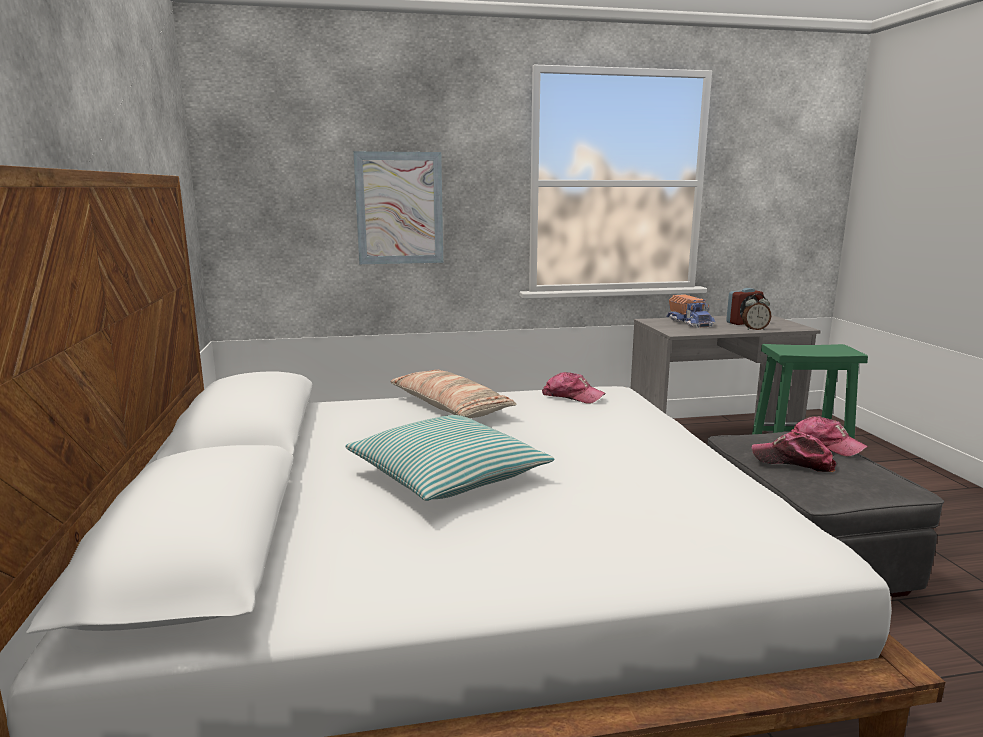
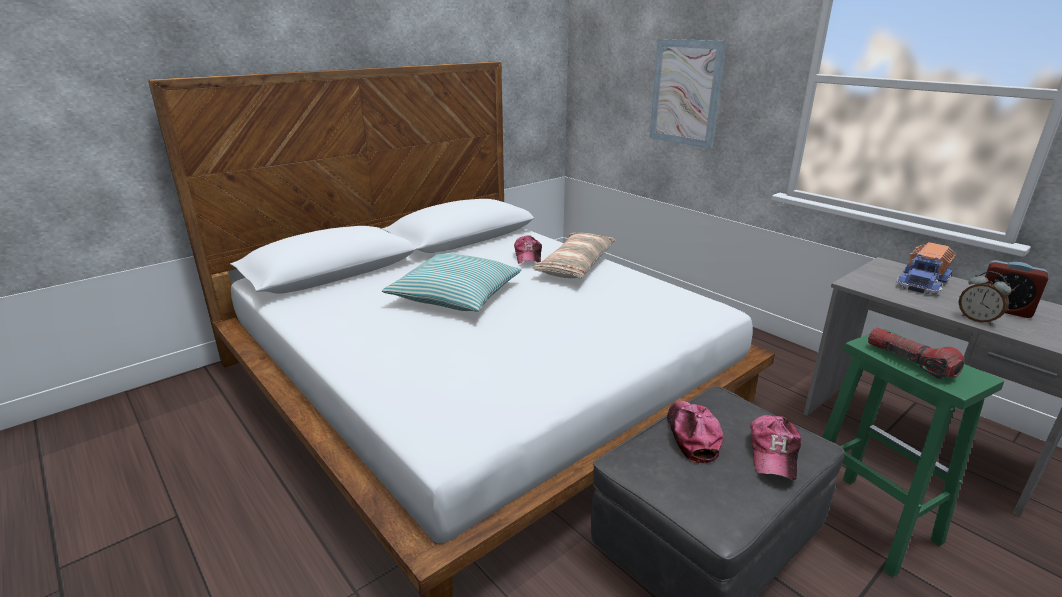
camera: 60 degrees right, 10 degrees up
(572, 396) = (663, 296): cap -> cap (528, 256)
(815, 351) = (910, 362): none -> flashlight

